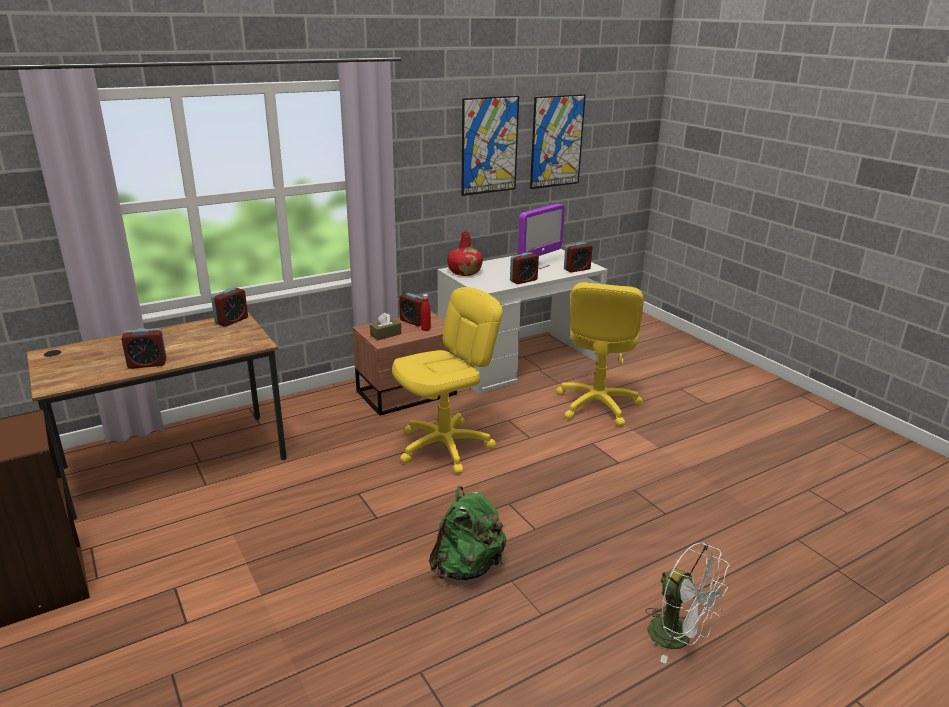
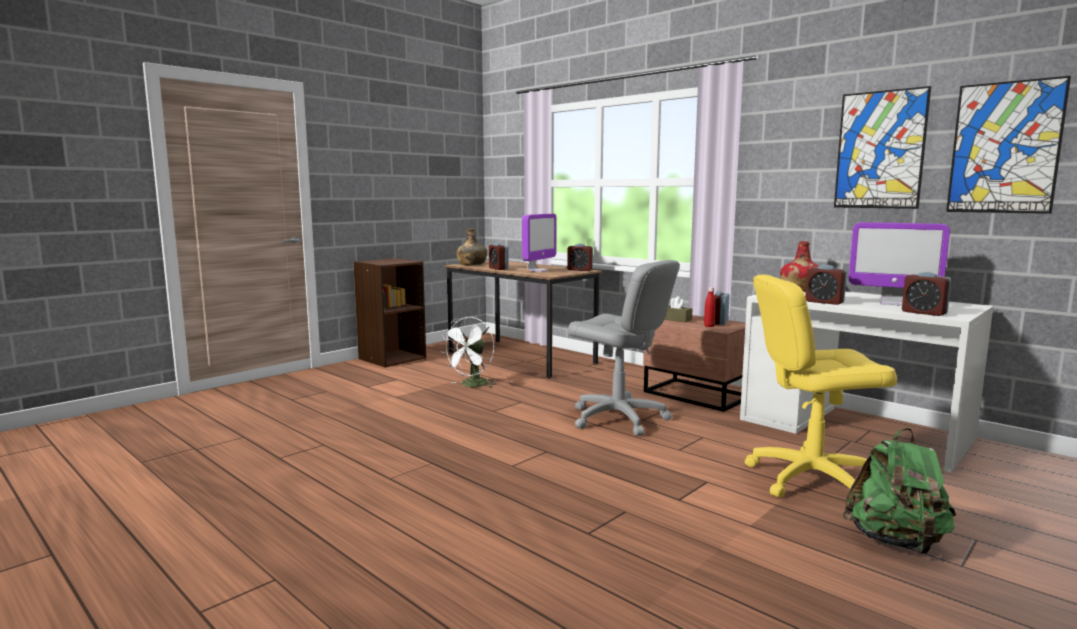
camera: 75 degrees right, 15 degrees down
(60, 376) = (471, 264): none -> green bottle
(204, 343) = (538, 270): none -> monitor
(445, 447) = (618, 418): yellow office chair -> grey office chair
(467, 567) = (443, 445): green backpack -> green backpack (896, 542)
(679, 638) = (363, 545): white fan -> white fan (472, 385)

